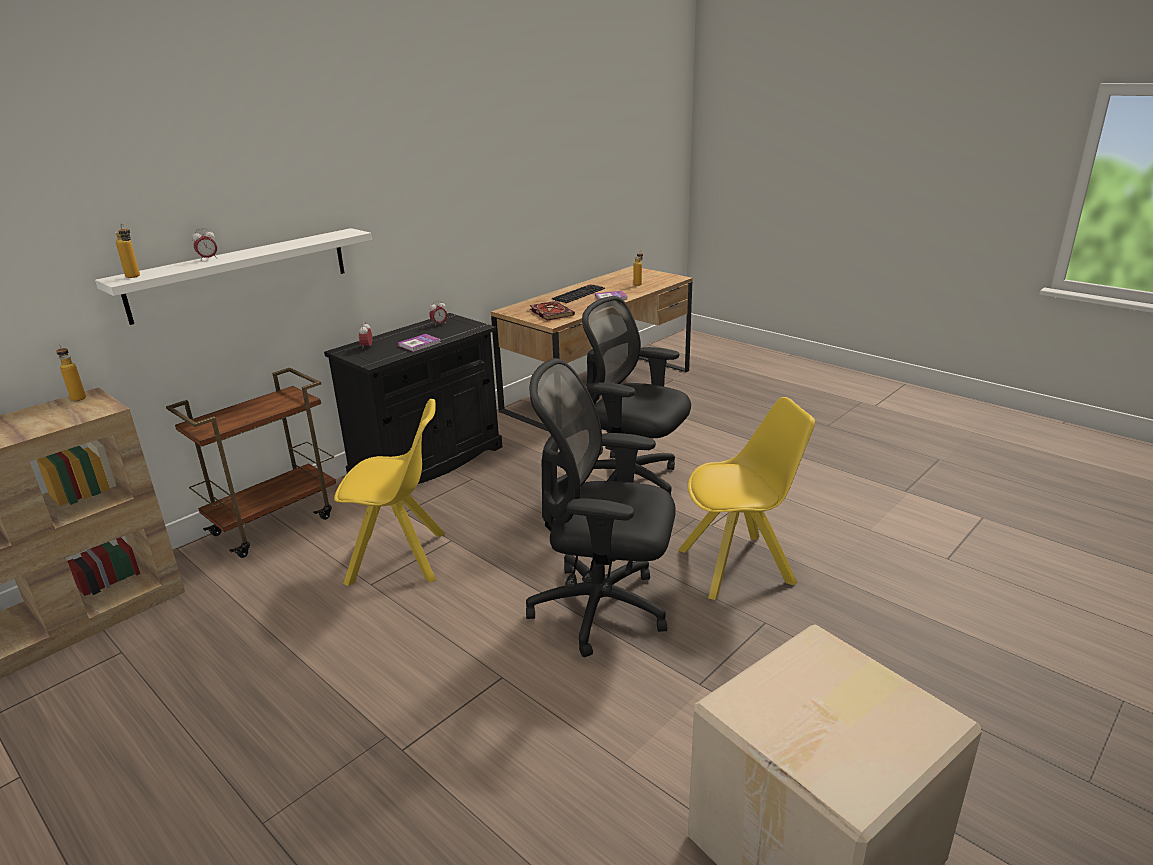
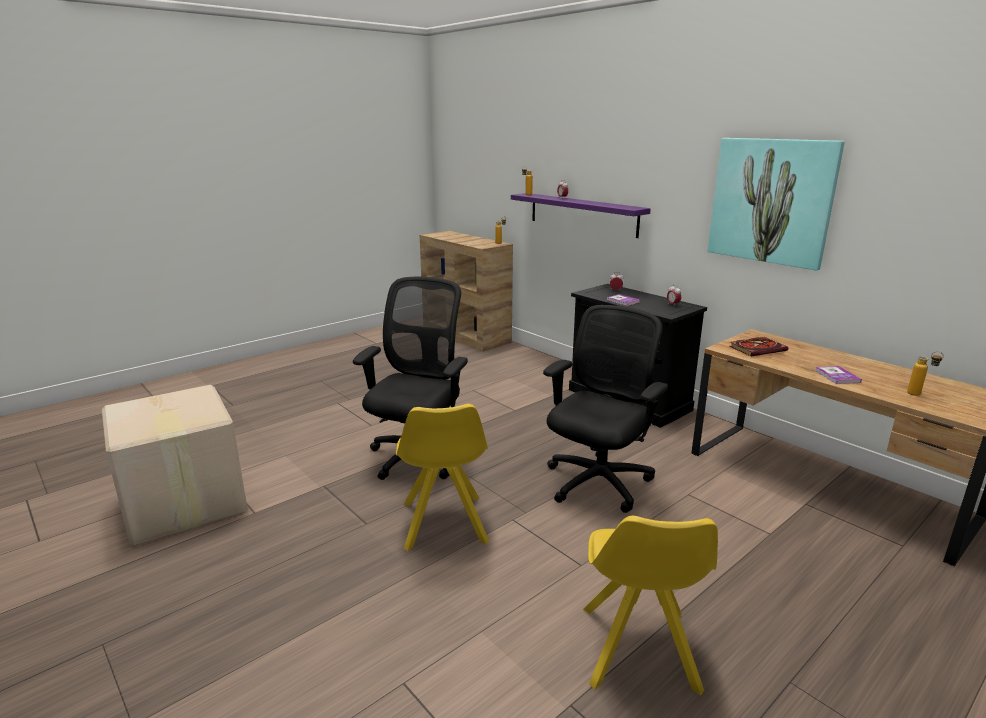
camera: 95 degrees right, 5 degrees down
(241, 274) = (582, 214): white shelf -> purple shelf
(276, 524) = (544, 363): brown cart -> none
(400, 558) = (497, 396): yellow chair -> yellow chair (638, 651)
(473, 181) = (771, 201): none -> picture
(578, 294) = (840, 362): keyboard -> none

